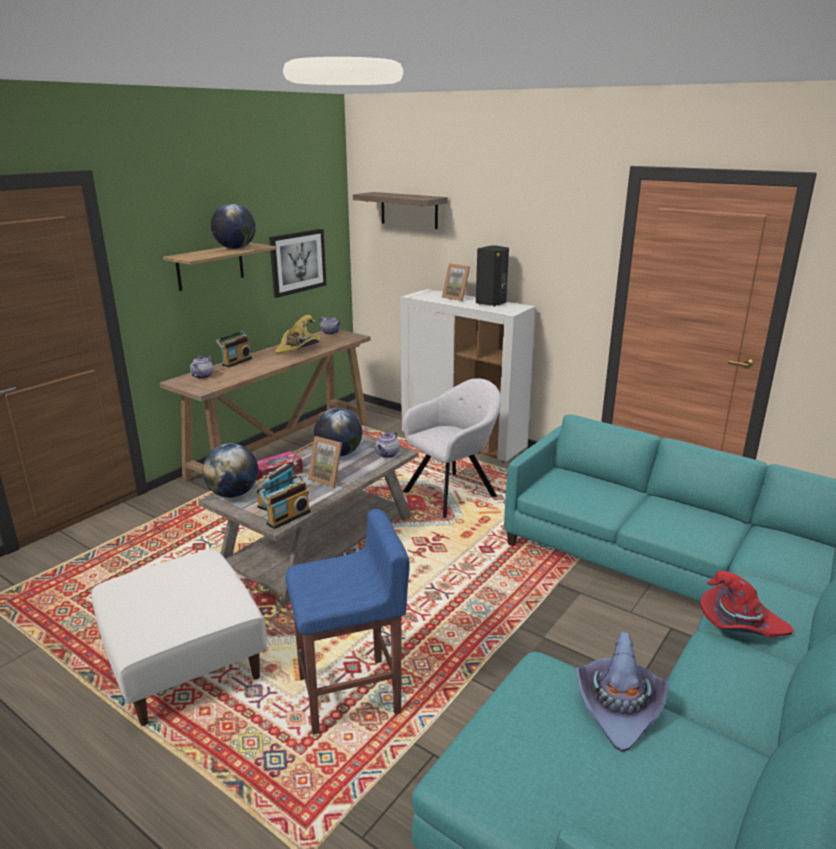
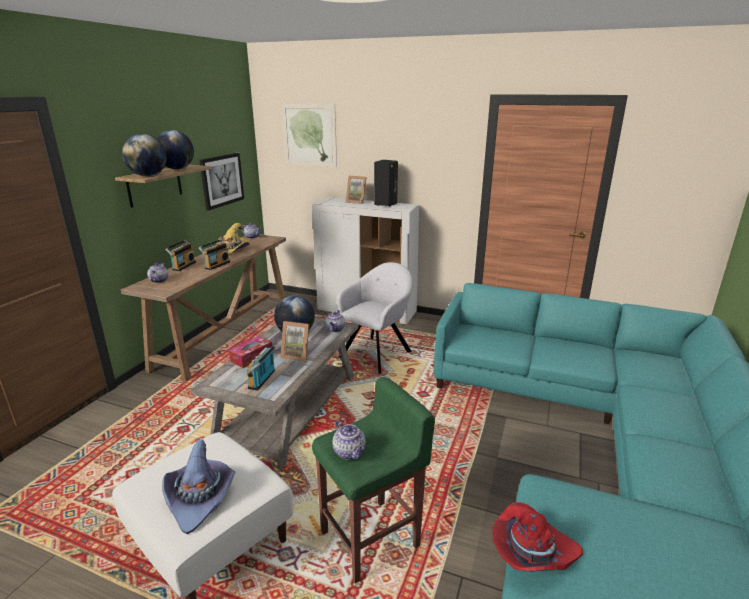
camera: 15 degrees left, 0 degrees up
(233, 494) = (220, 380): globe -> globe (148, 176)
(287, 517) = (278, 393): radio -> radio (216, 265)
(318, 586) = (350, 452): none -> teapot
(351, 695) = (371, 538): blue stool -> green stool
(409, 210) = (309, 135): shelf -> picture
(619, 706) = (619, 508): purple hat -> purple hat (200, 497)
(739, 623) = (656, 424): red hat -> red hat (532, 551)

